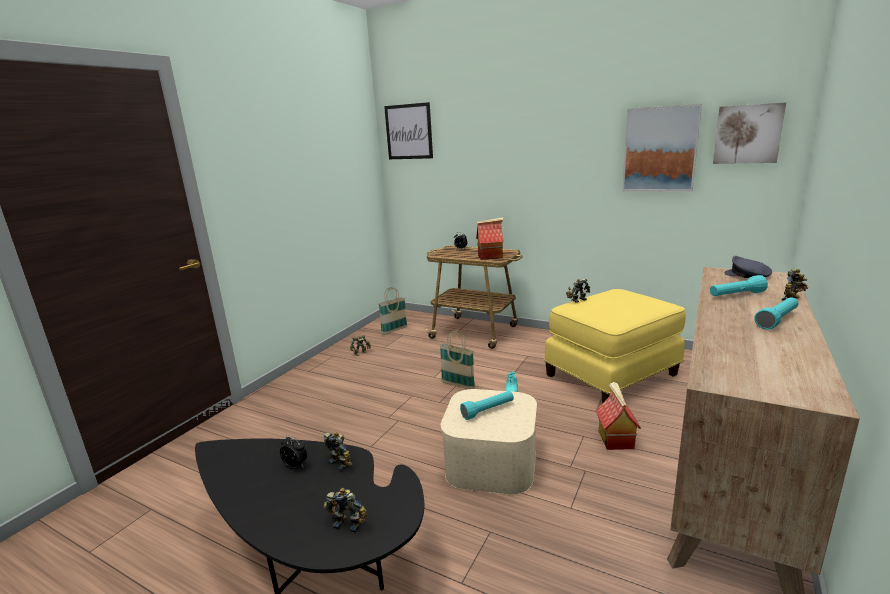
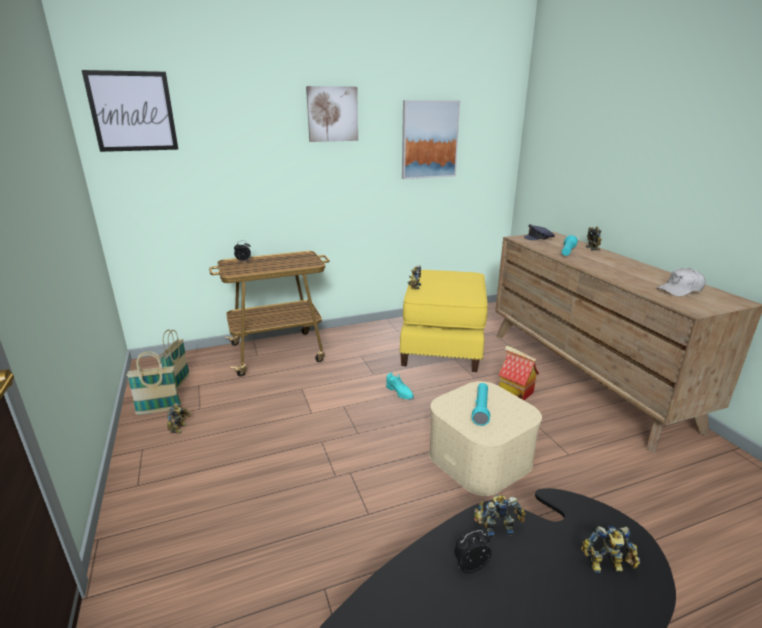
camera: 50 degrees left, 5 degrees up
(349, 522) = (607, 566): toy robot -> toy robot turned 150 degrees counterclockwise
(458, 385) = (347, 409): basket -> basket (159, 410)
(490, 256) = (298, 262): toy house -> none
(747, 134) = (487, 128): picture -> picture (332, 114)
(767, 363) = (680, 290): none -> white cap
(777, 320) = (620, 263): turquoise flashlight -> none

